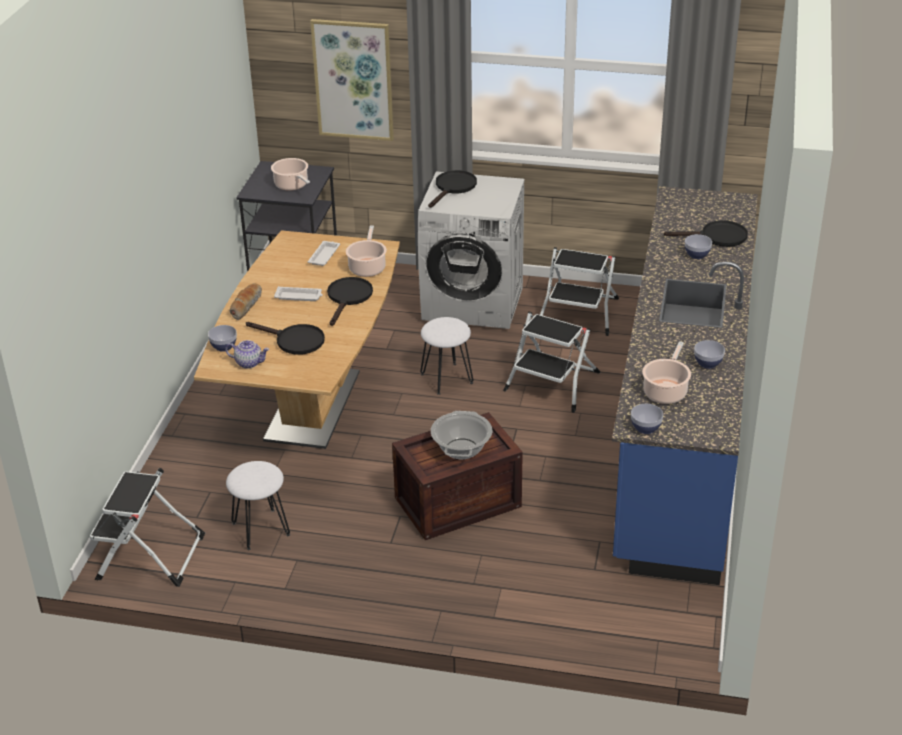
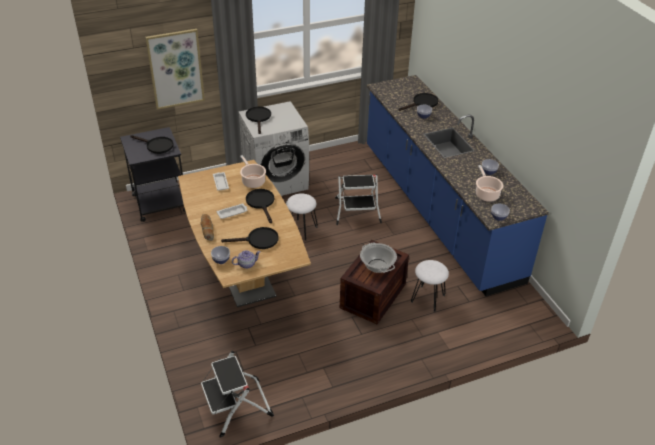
camera: 35 degrees left, 5 degrees up
(260, 529) = (286, 359): white stool -> white stool (427, 298)
(292, 185) = (156, 146): cooking pot -> black frying pan
(580, 312) = (333, 167): step ladder -> none

